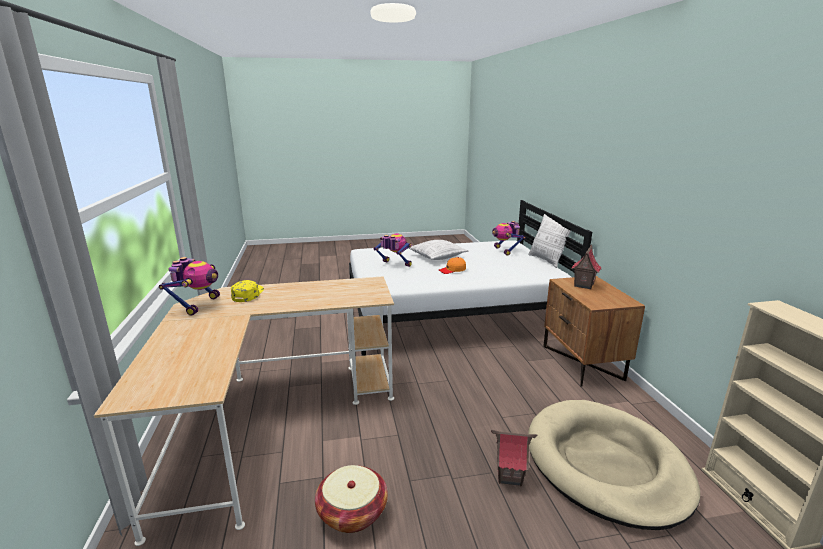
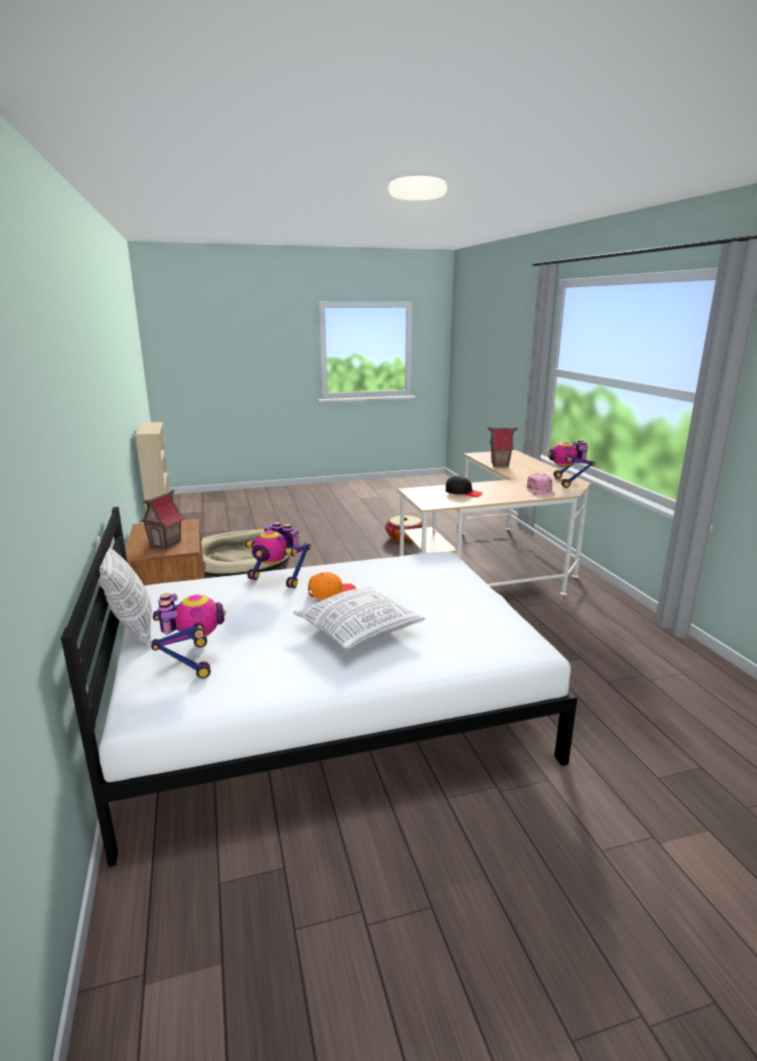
camera: 175 degrees right, 0 degrees up
(247, 294) = (541, 490): yellow cap -> pink cap
(330, 293) = (463, 493): none -> black cap
(394, 265) = (437, 604): toy robot -> toy robot (277, 580)
(509, 476) = (309, 552): toy house -> toy house (499, 464)

